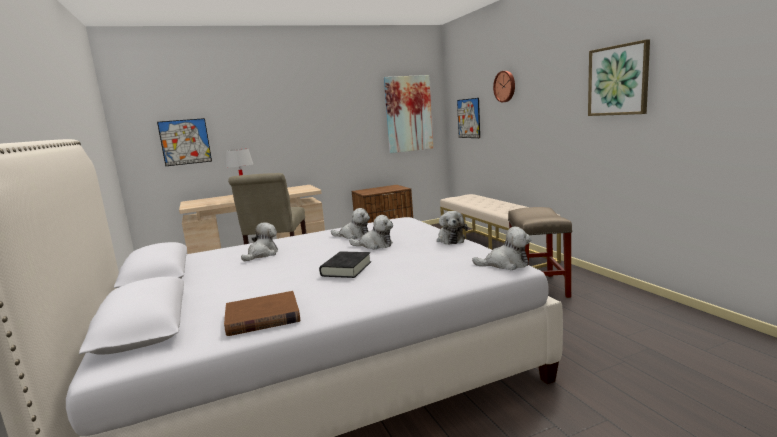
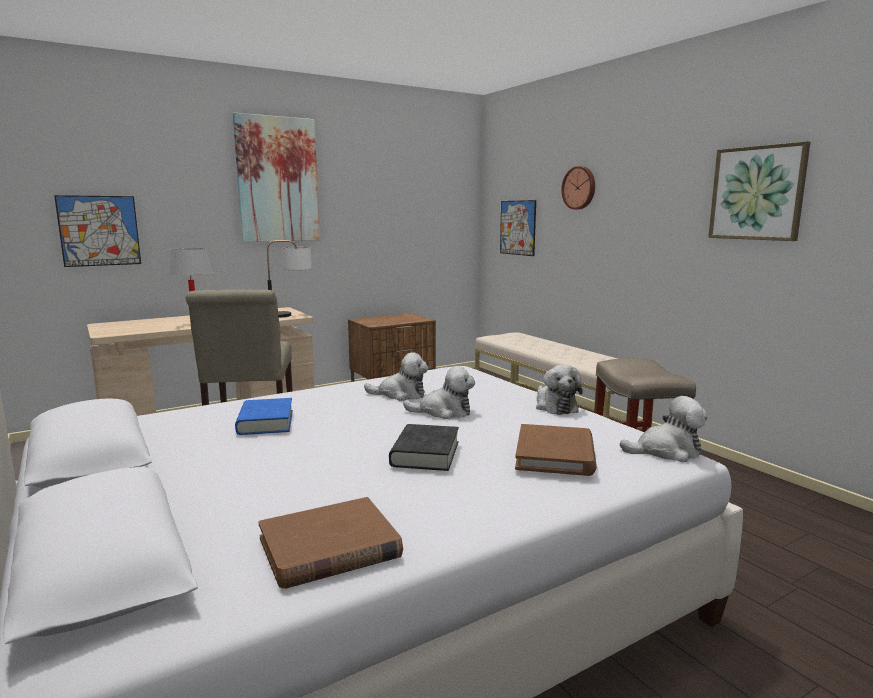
camera: 10 degrees left, 0 degrees up
(262, 254) = (265, 422): plush toy -> blue book
(307, 189) = (291, 315): none -> table lamp
(408, 114) = (432, 215): picture -> picture (277, 180)
(427, 267) = (555, 454): none -> brown book

